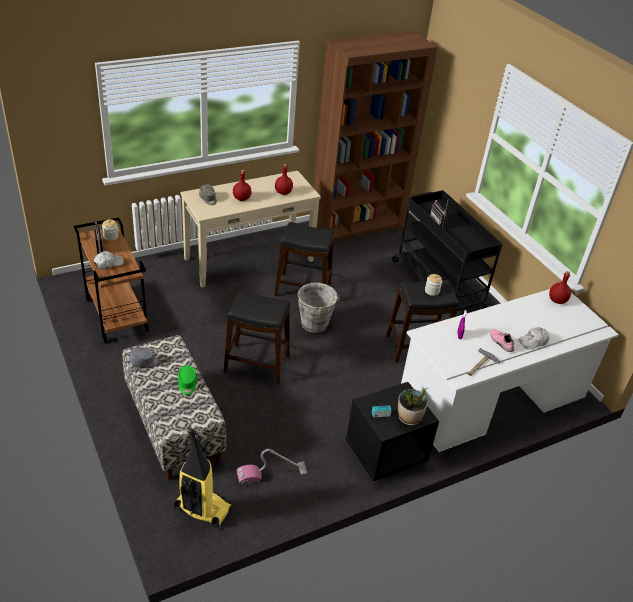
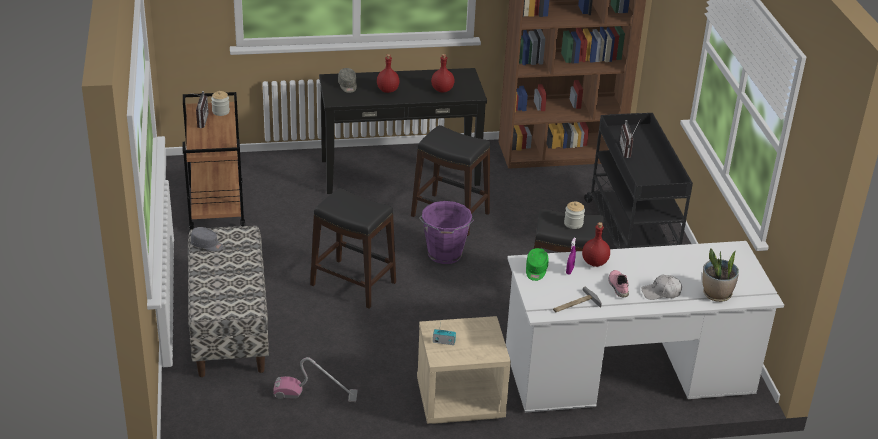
camera: 20 degrees right, 5 degrees down
(108, 263) = (205, 138): white cap -> none
(187, 384) = (242, 274): green cap -> green cap (536, 270)
(202, 509) = (222, 411): vacuum cleaner -> none
(249, 259) = (399, 172): beige console table -> black console table
(315, 324) = (444, 255): grey bucket -> purple bucket
(385, 453) = (459, 401): black nightstand -> beige nightstand
(409, 418) = (476, 351): potted plant -> potted plant (716, 294)
(557, 300) = (726, 255): red bottle -> red bottle (595, 262)

